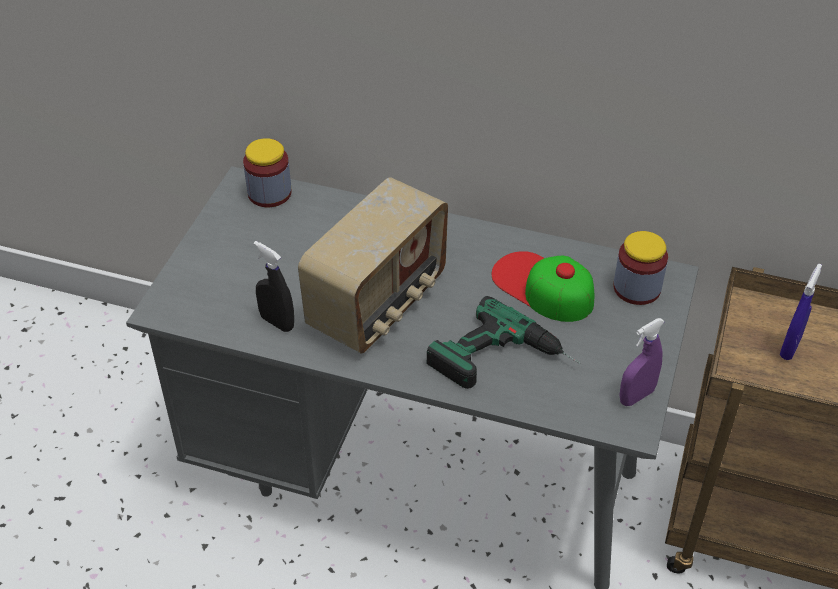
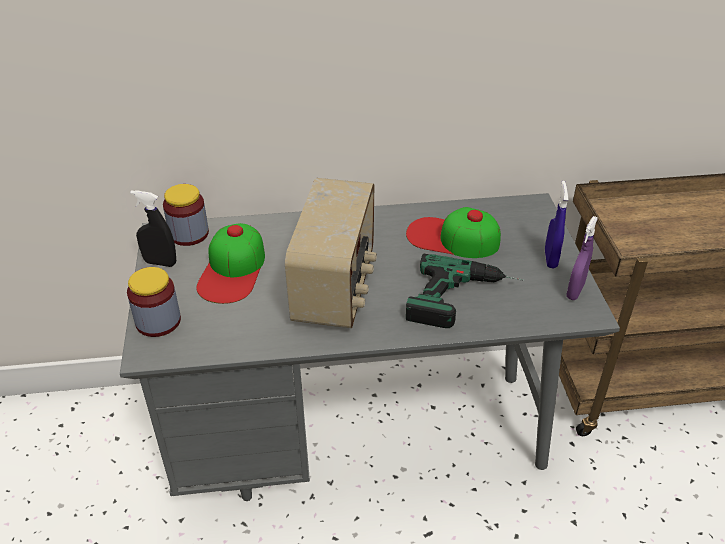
camera: 25 degrees left, 5 degrees down
(277, 322) = (260, 329): black spray bottle -> black spray bottle (160, 263)
(289, 248) = (233, 270): none -> cap
(637, 288) = (519, 219): jar -> jar (158, 321)
(790, 347) = (645, 227): blue spray bottle -> blue spray bottle (550, 259)

